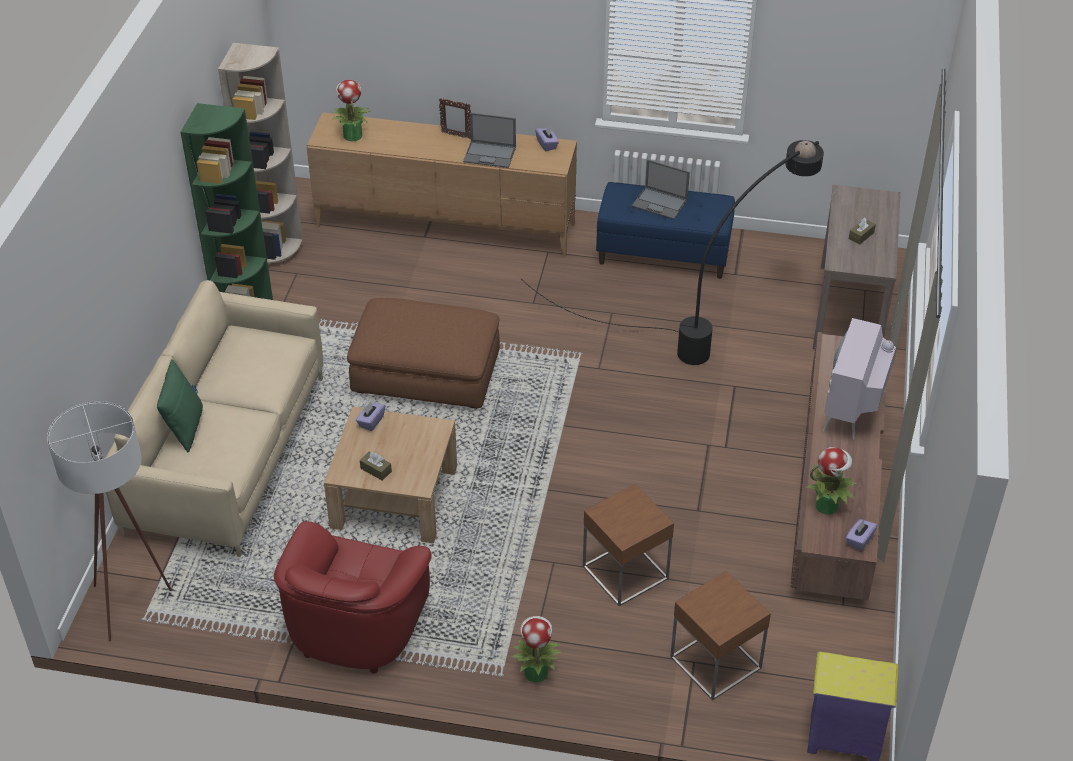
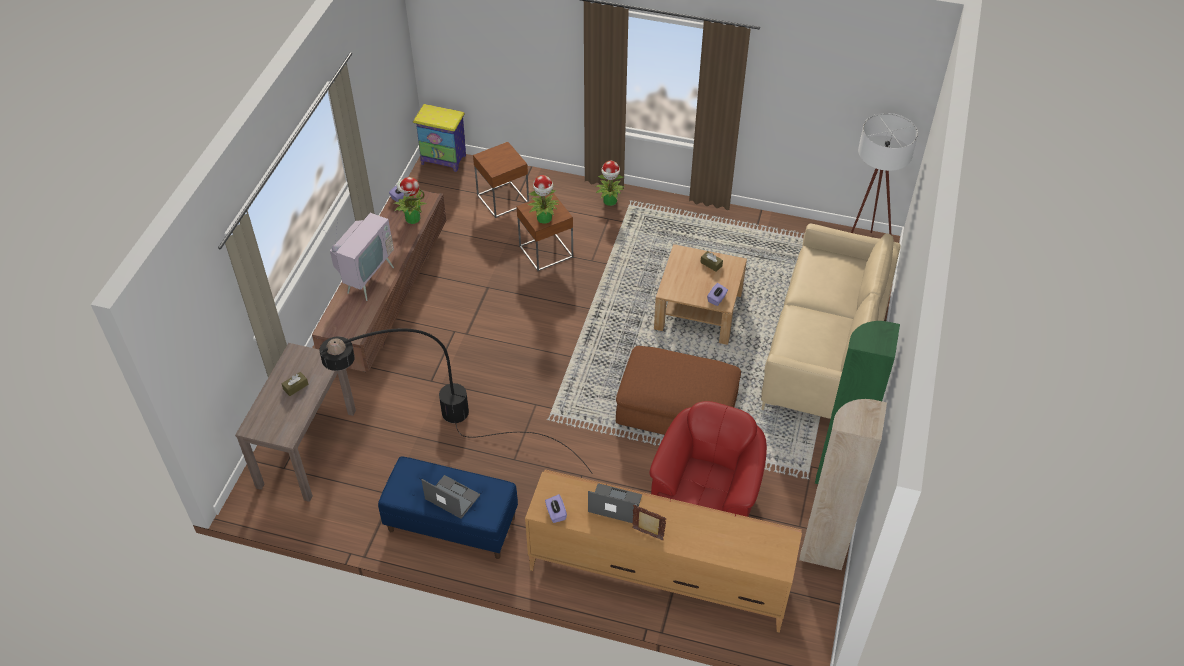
camera: 175 degrees left, 5 degrees up
(185, 428) = (851, 287): green pillow -> none
(352, 135) = (756, 542): potted plant -> potted plant (544, 218)
(357, 625) = (718, 232): red armchair -> red armchair (705, 500)

